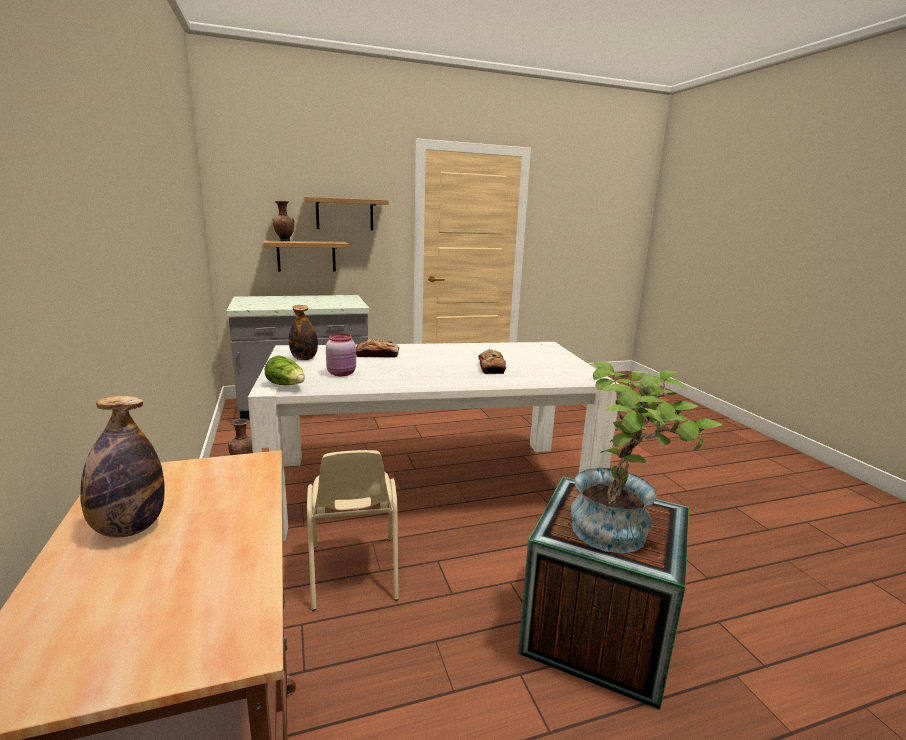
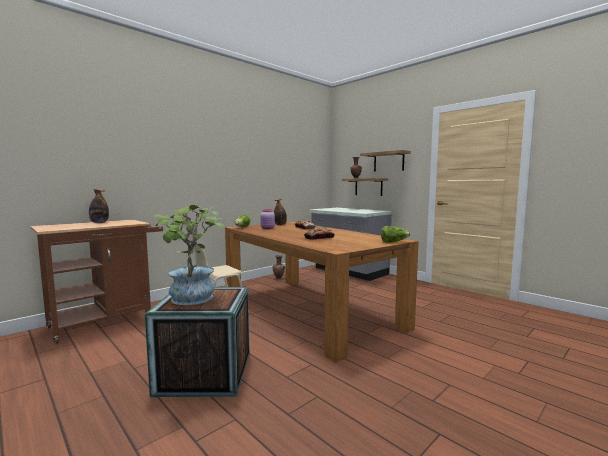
camera: 65 degrees right, 10 degrees down
(430, 484) = (308, 310): white dining table -> brown dining table
(555, 349) = (394, 242): none -> lettuce

